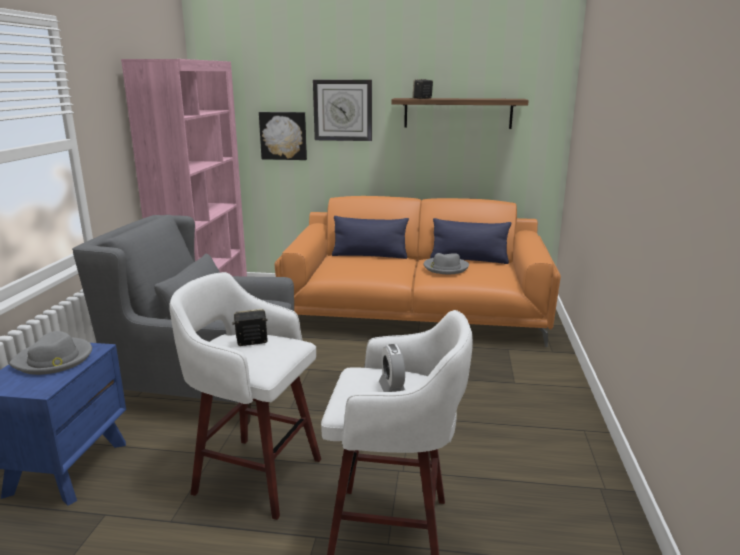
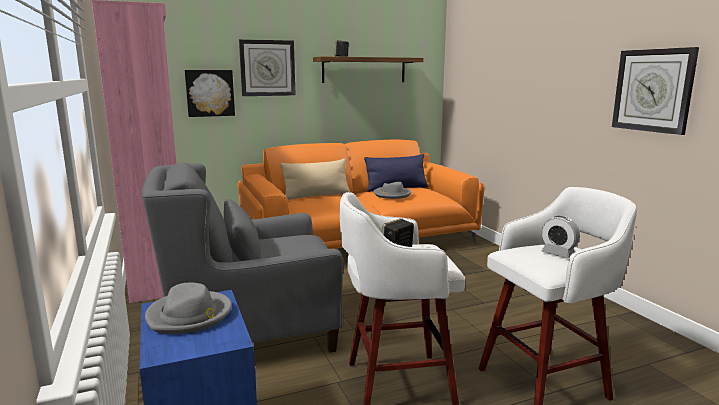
camera: 30 degrees left, 5 degrees down
(370, 256) = (316, 196): blue pillow -> beige pillow
(682, 187) = (653, 90): none -> wall clock

